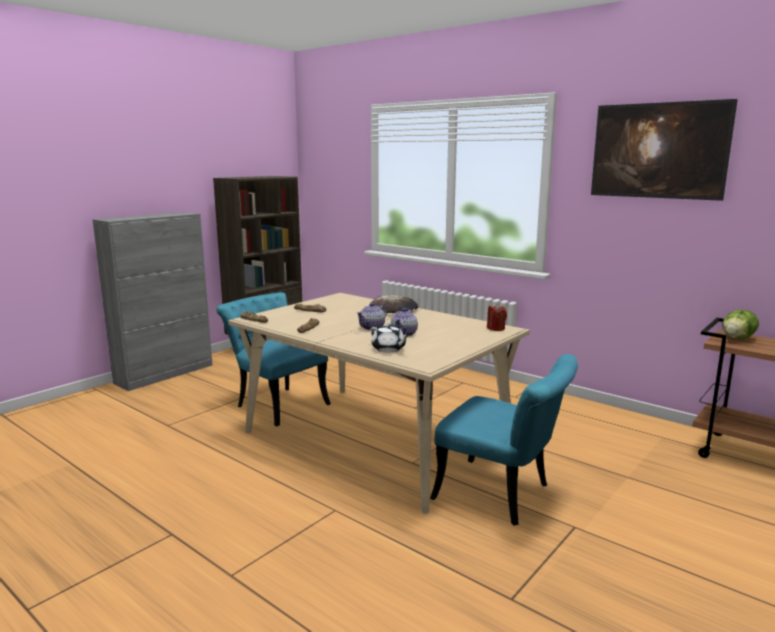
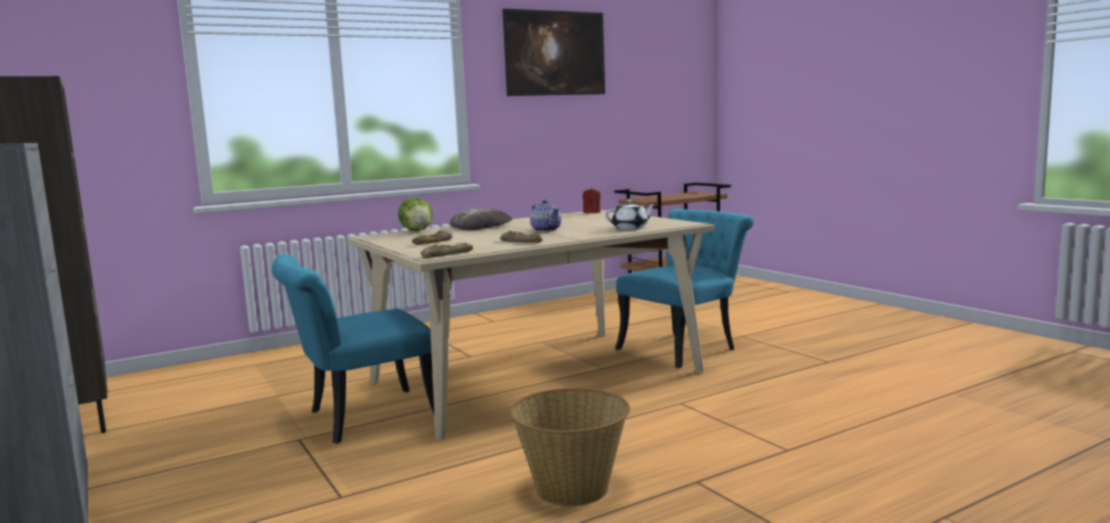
camera: 70 degrees left, 5 degrees down
(168, 487) = (572, 488): none -> basket
(404, 334) = (581, 225): teapot -> none
(737, 338) = (644, 199): lettuce -> lettuce (417, 231)

